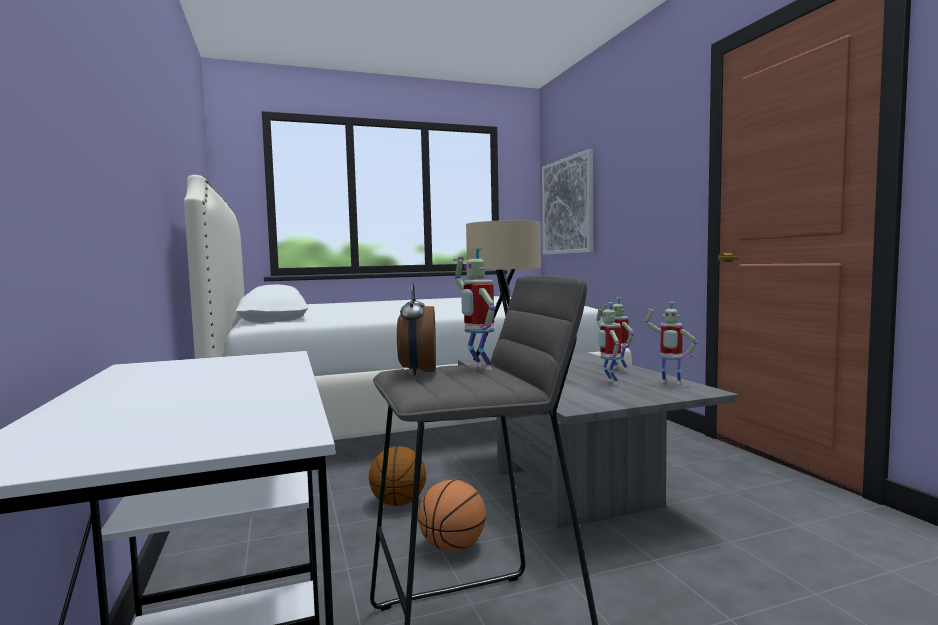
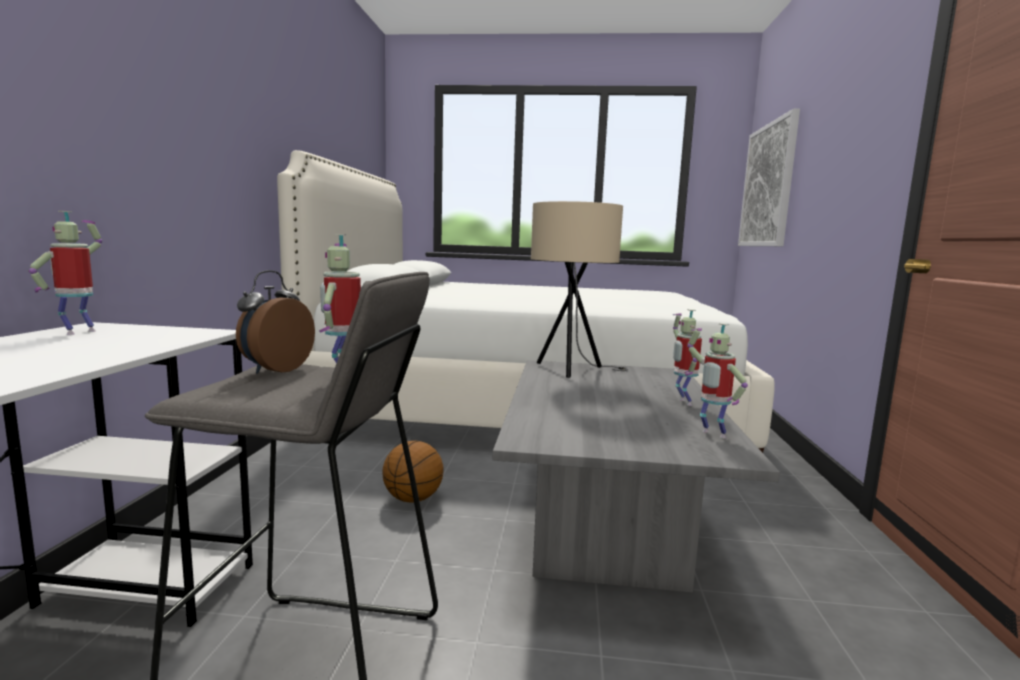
camera: 25 degrees right, 5 degrees up
(452, 547) = (408, 561): basketball -> none
(609, 382) = (633, 418): toy robot -> toy robot (78, 332)

